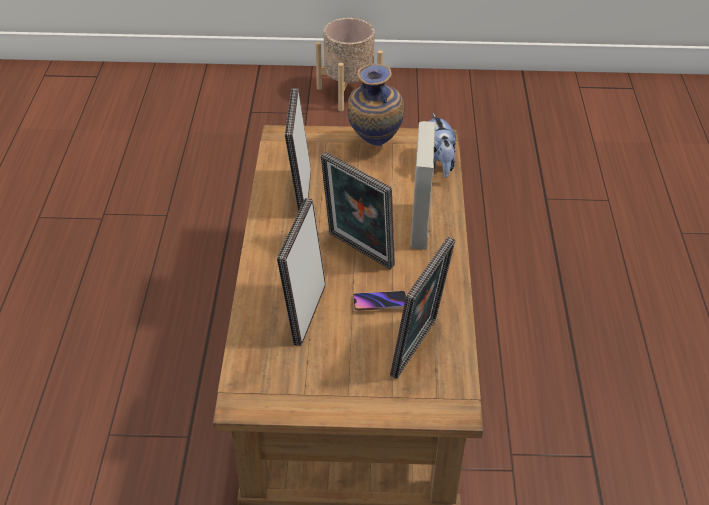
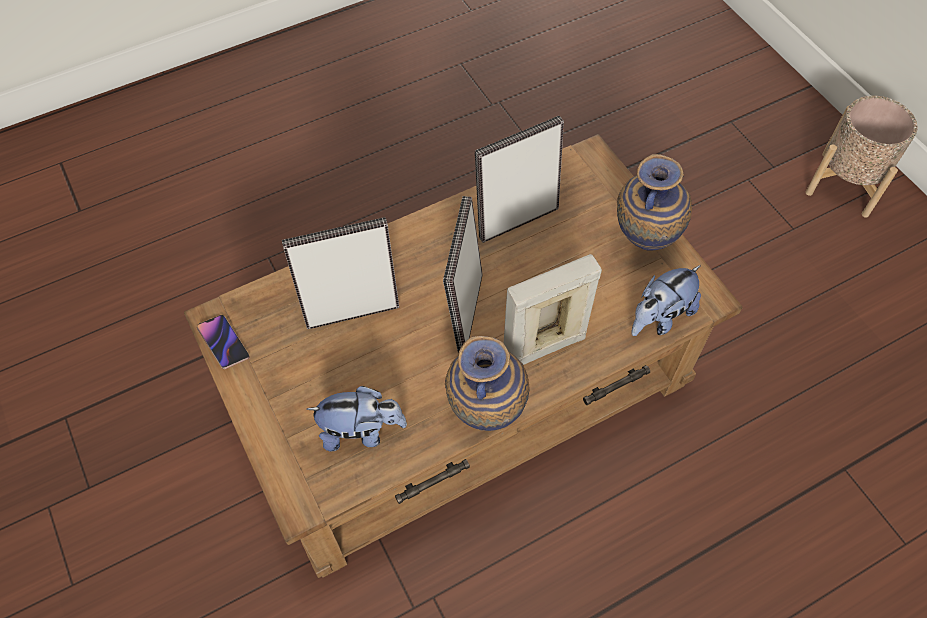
camera: 60 degrees right, 15 degrees up
(380, 303) = (404, 366): phone -> phone (223, 343)
(418, 349) = (361, 431): picture frame -> plush toy
(451, 276) = (485, 414): none -> vase

